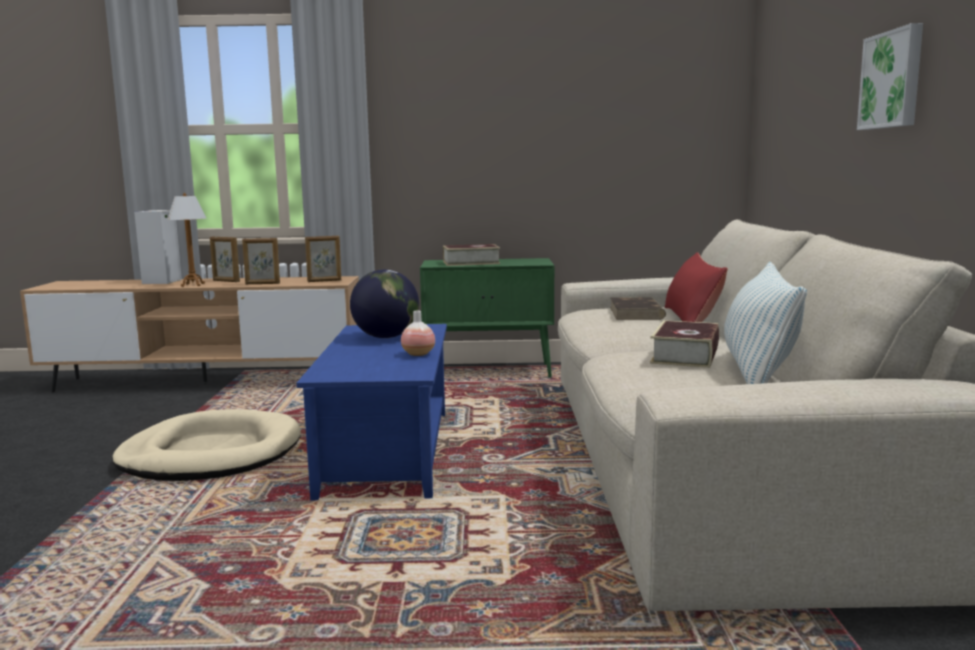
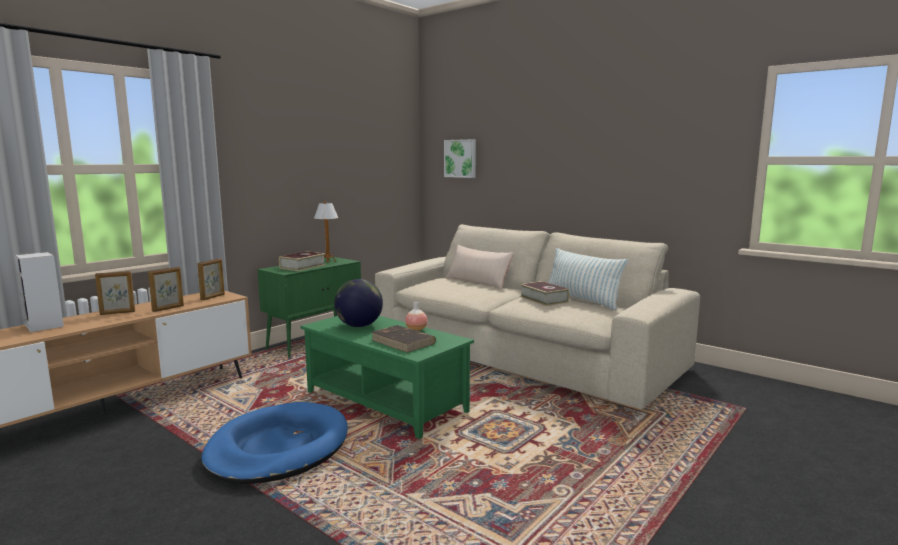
camera: 50 degrees left, 0 degrees up
(193, 285) = (101, 322): table lamp -> table lamp (328, 261)
(211, 454) = (278, 448): beige dog bed -> blue dog bed
(389, 453) = (386, 402): blue coffee table -> green coffee table
(636, 313) = (450, 283): brown book -> brown book (403, 342)
(692, 319) = (478, 282): red pillow -> beige pillow
(893, 80) = (561, 159): picture -> picture (461, 158)

